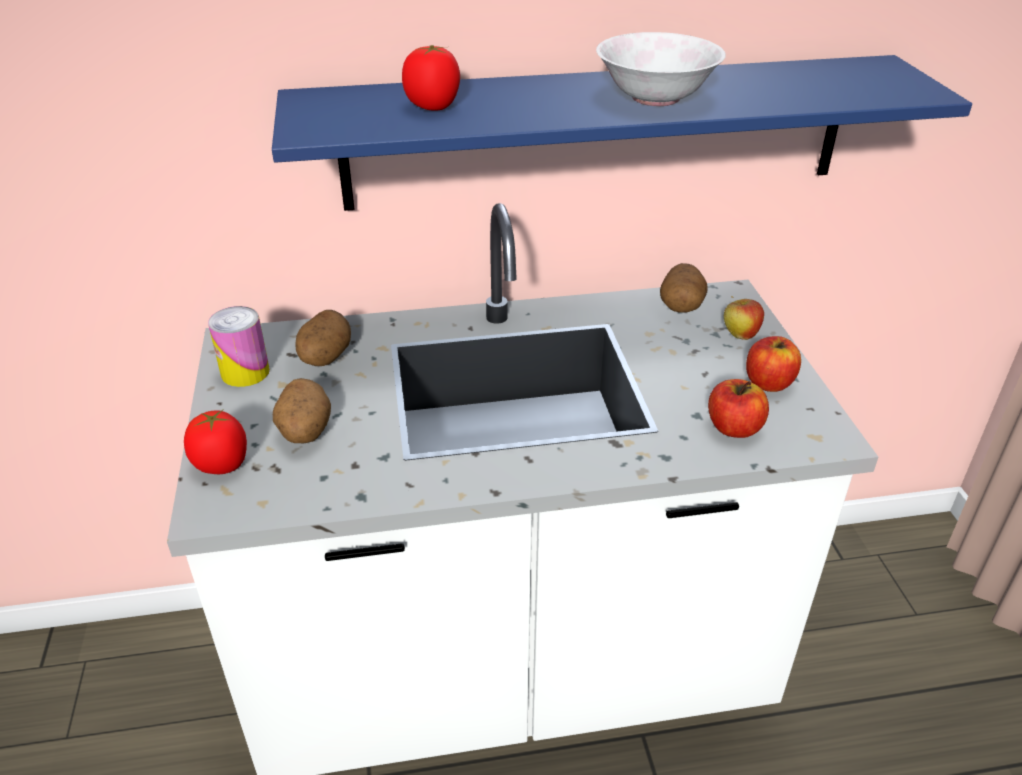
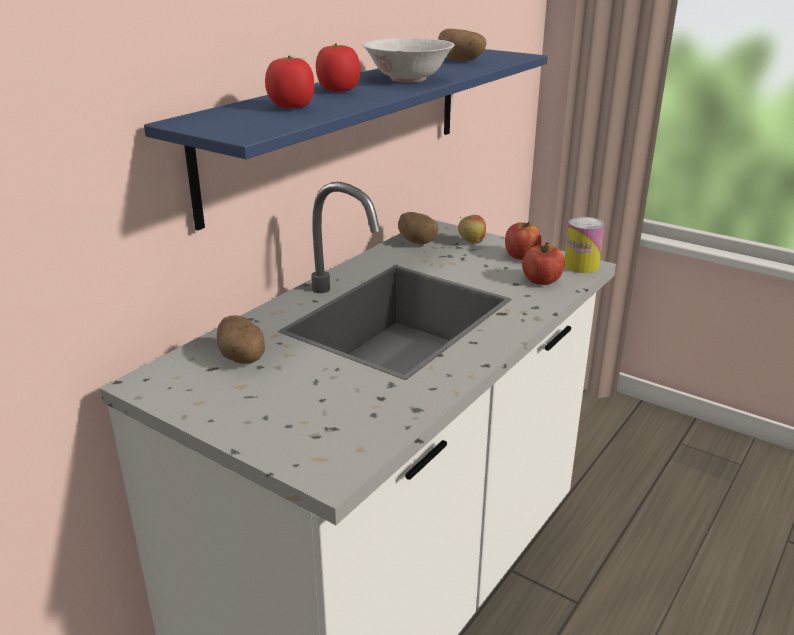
camera: 45 degrees left, 10 degrees down
(222, 464) = (288, 448): tomato -> tomato (338, 91)
(245, 372) = (195, 394): can -> can (581, 266)
(305, 432) = (312, 400): potato -> potato (461, 60)

